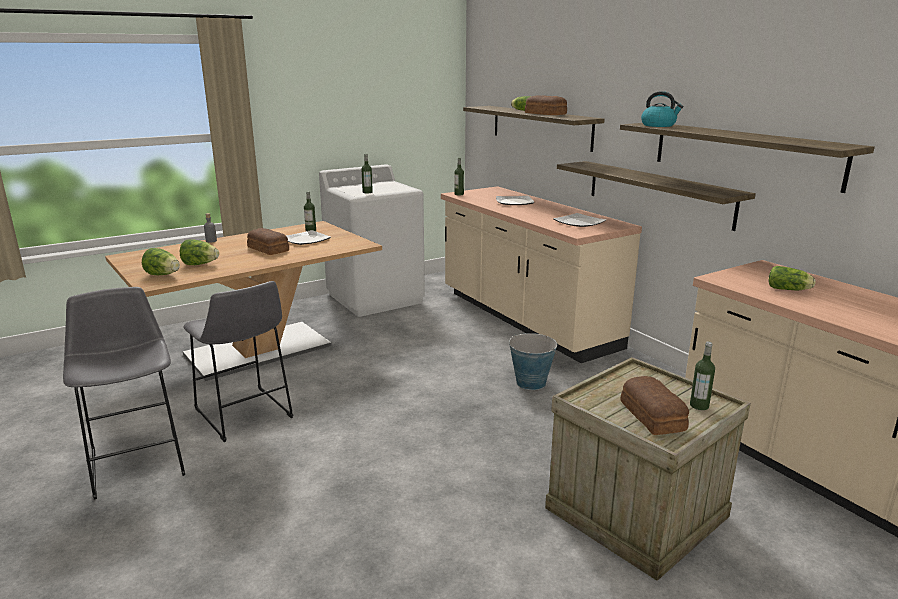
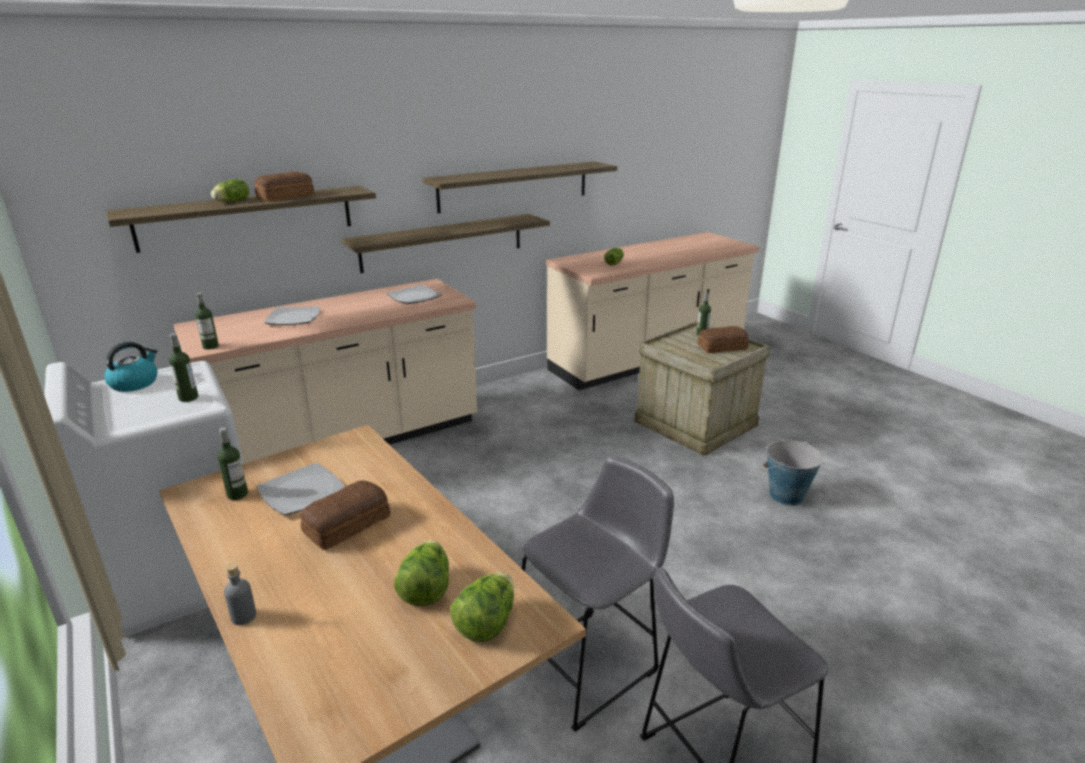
camera: 90 degrees left, 5 degrees up
(530, 382) = (510, 449): bucket -> bucket (786, 496)
(659, 125) = (459, 178): kettle -> kettle (135, 383)

